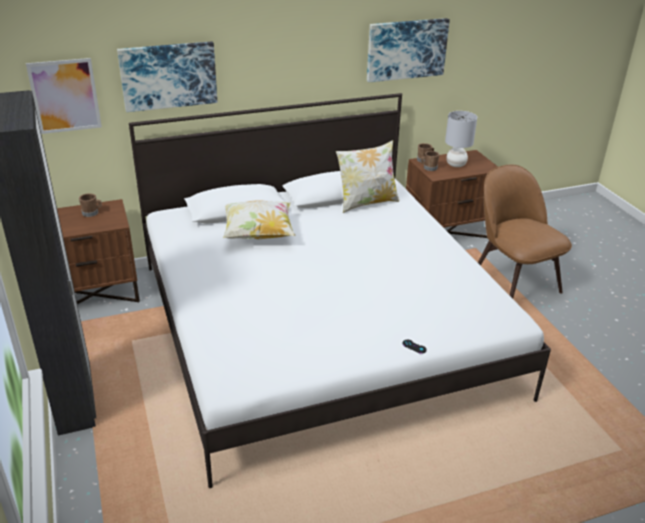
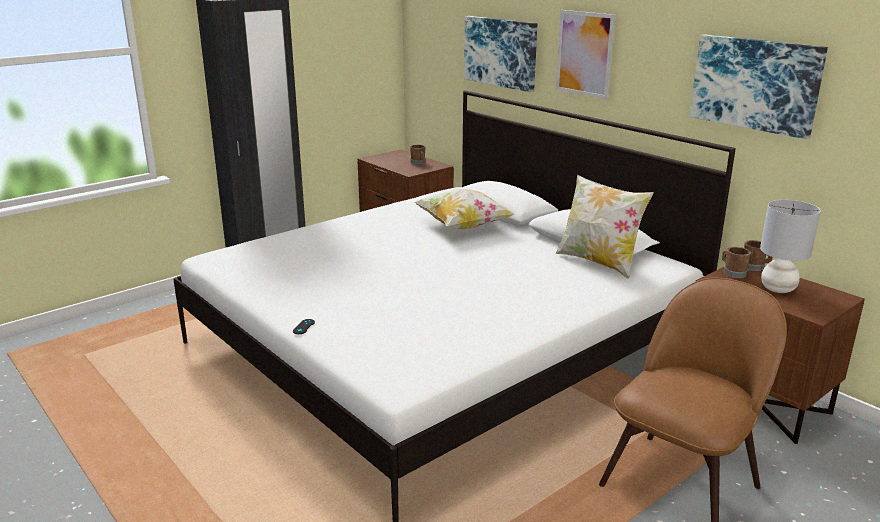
camera: 70 degrees right, 10 degrees down
(65, 96) = (434, 52): picture -> picture (584, 53)

